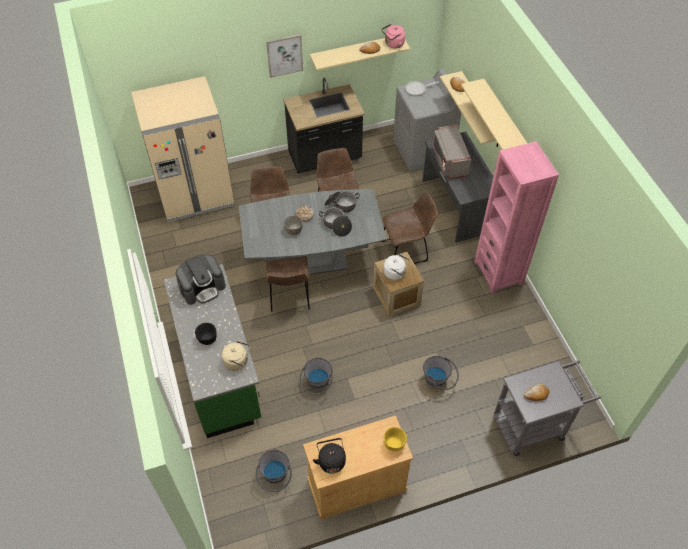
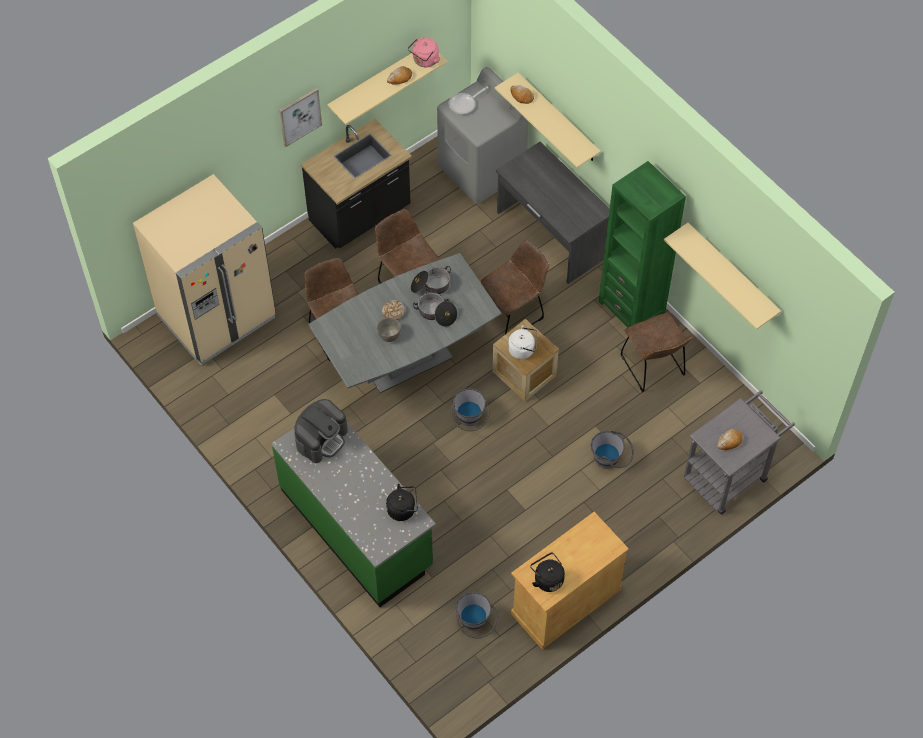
camera: 20 degrees left, 5 degrees up
(207, 338) = (357, 495): black bowl -> none
(238, 362) = (403, 509): beige kettle -> black kettle
(289, 297) = (398, 415): brown chair -> brown chair (654, 368)
(317, 385) = (477, 508): grey bucket -> grey bucket (469, 421)
(394, 444) = (604, 541): yellow bowl -> none
(449, 161) = (535, 188): grey microwave -> none
(498, 272) = (632, 307): pink bookcase -> green bookcase
(505, 120) = (597, 133): beige shelf -> beige shelf (732, 273)

